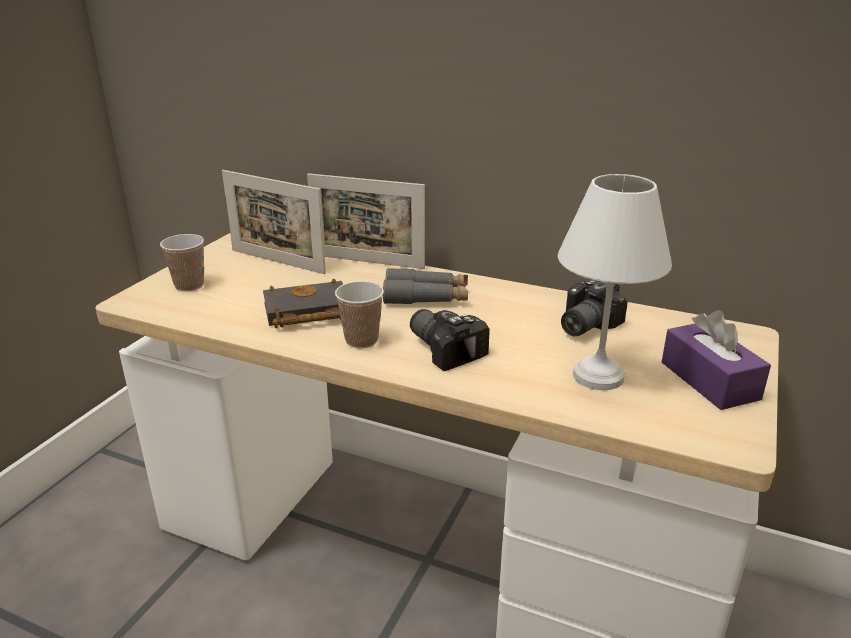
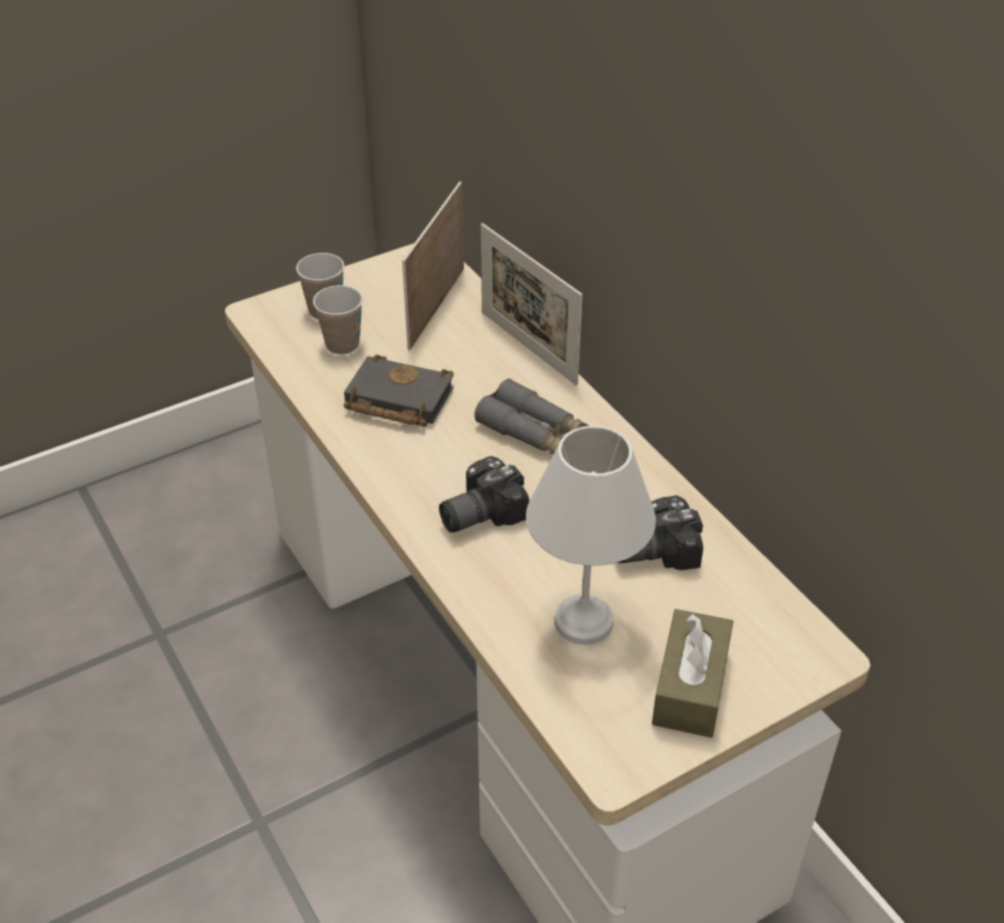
camera: 35 degrees right, 15 degrees up
(277, 261) = (436, 308): picture frame -> picture frame turned 45 degrees clockwise
(361, 340) = (411, 463): cup -> cup (342, 345)
(447, 348) = (478, 512): camera -> camera turned 120 degrees counterclockwise
(709, 380) = (690, 687): purple tissue box -> brown tissue box

